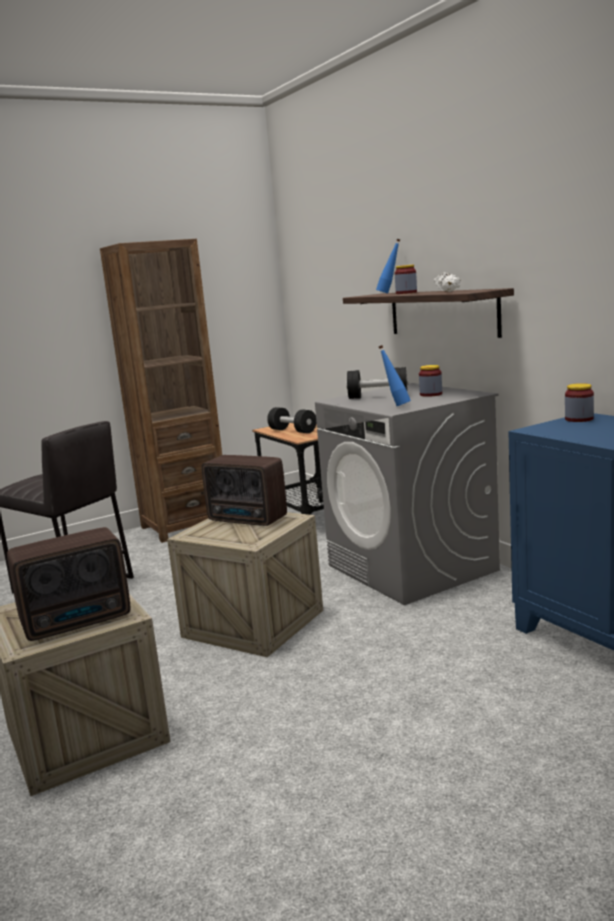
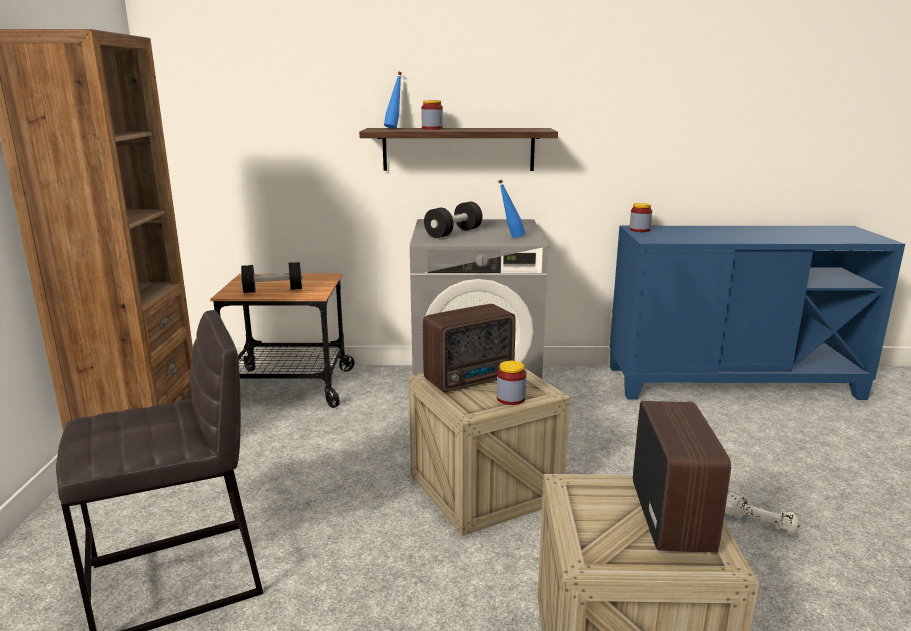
camera: 60 degrees left, 5 degrees up
(431, 394) = (489, 225): jar -> jar (511, 399)
(447, 291) = (491, 128): white dumbbell -> white dumbbell (758, 522)

